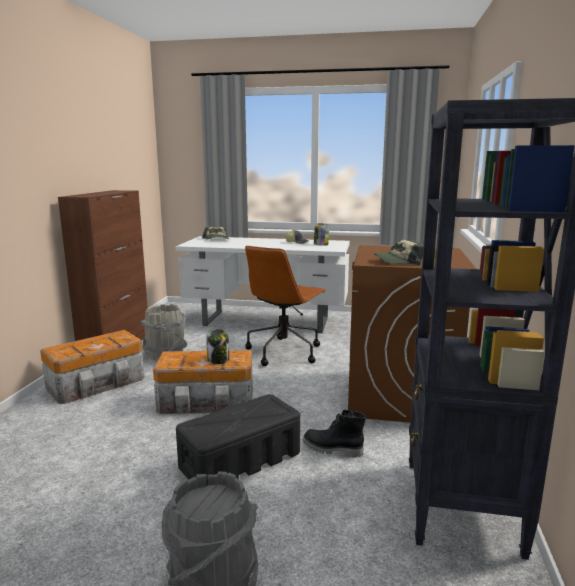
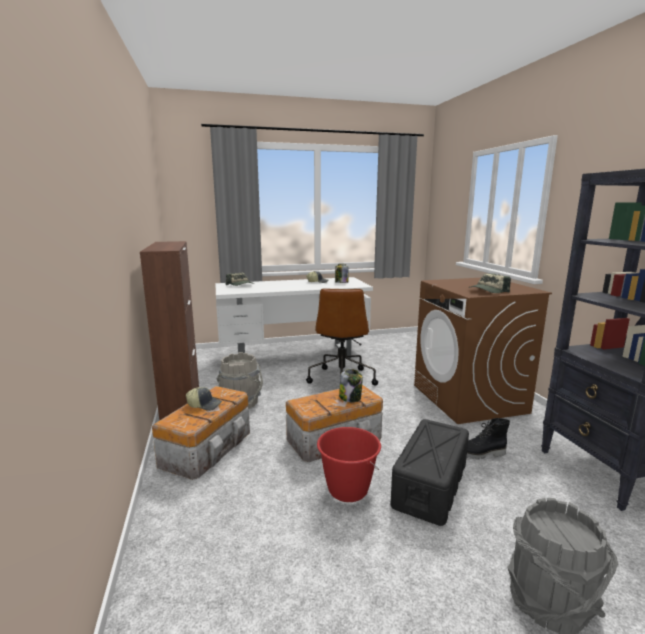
camera: 25 degrees left, 0 degrees up
(94, 342) = (204, 405): none -> cap
(163, 443) = (347, 489): none -> red bucket

